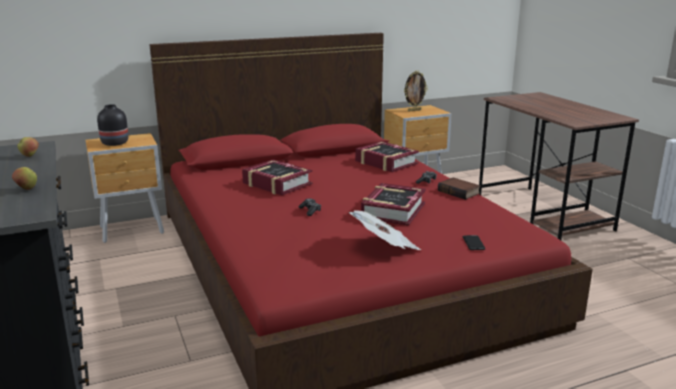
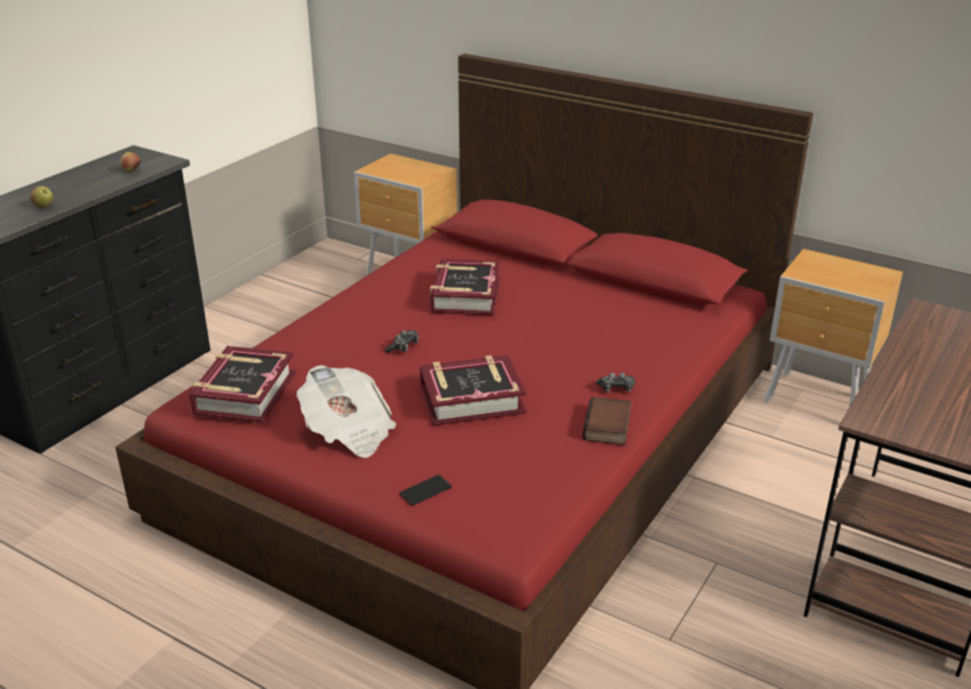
camera: 55 degrees right, 10 degrees up
(114, 143) = (397, 169): black vase -> none
(386, 162) = (651, 334): book -> book (244, 393)
(414, 110) = (840, 270): picture frame -> none

